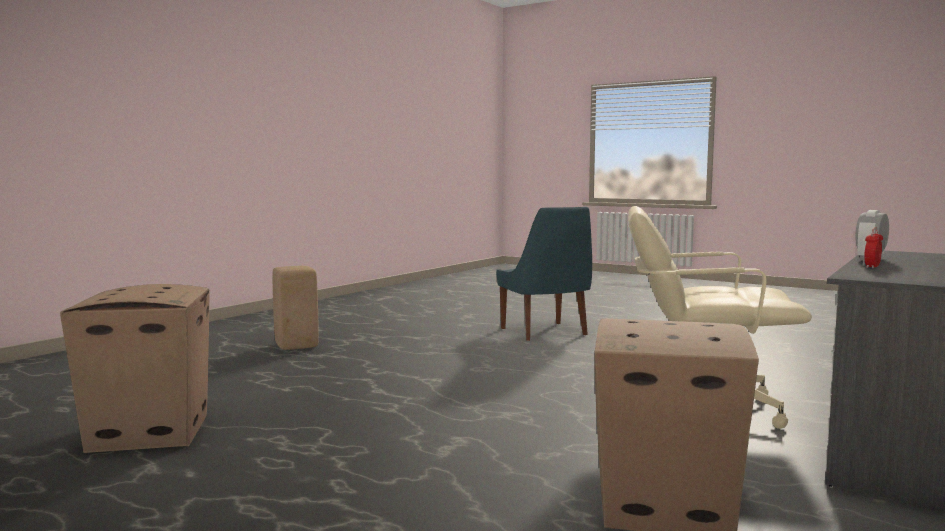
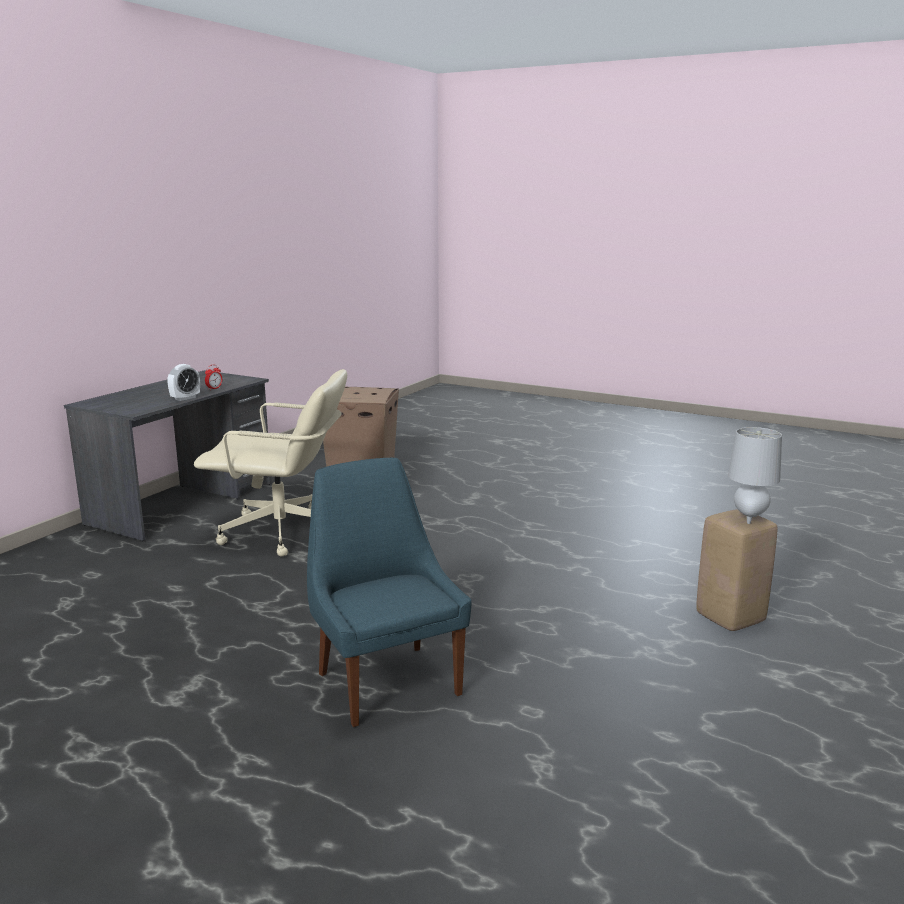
camera: 175 degrees right, 10 degrees up
(150, 432) = (672, 500): cardboard box -> none
(289, 266) = (749, 518): none -> grey table lamp

